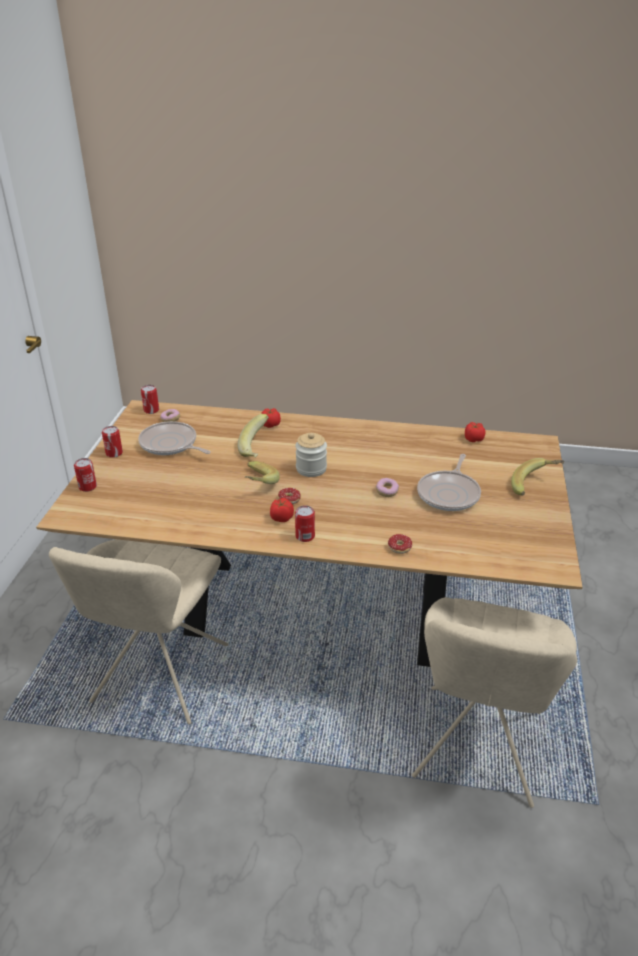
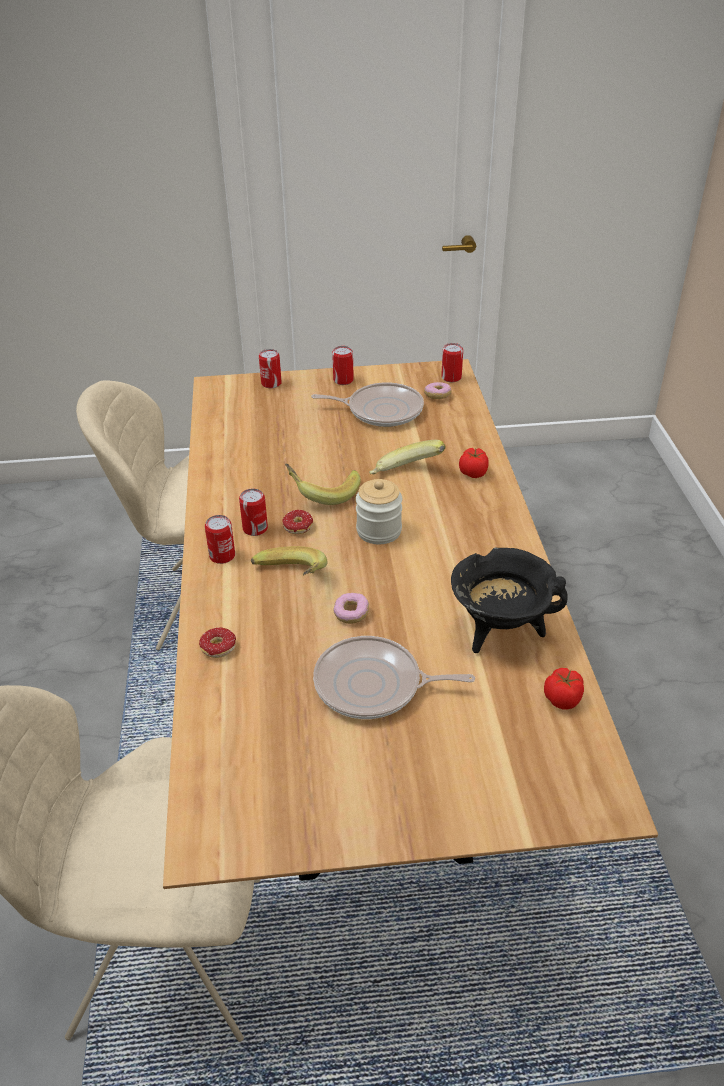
camera: 75 degrees right, 5 degrees up
(170, 444) = (381, 410): frying pan -> frying pan turned 75 degrees clockwise
(281, 518) = (255, 528): tomato -> can
(419, 446) = (500, 631): none -> black cooking pot
(535, 486) = (444, 802): banana -> banana (290, 580)

